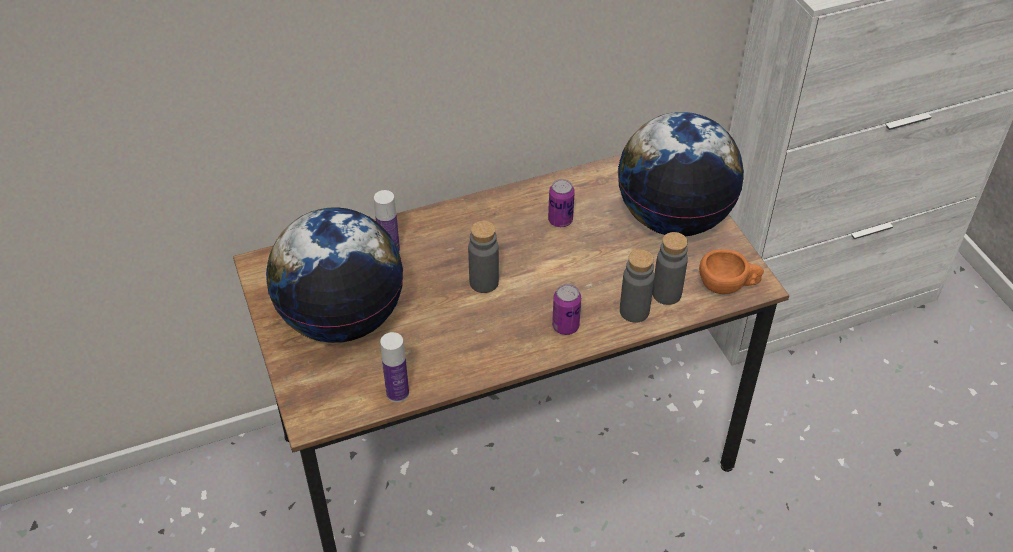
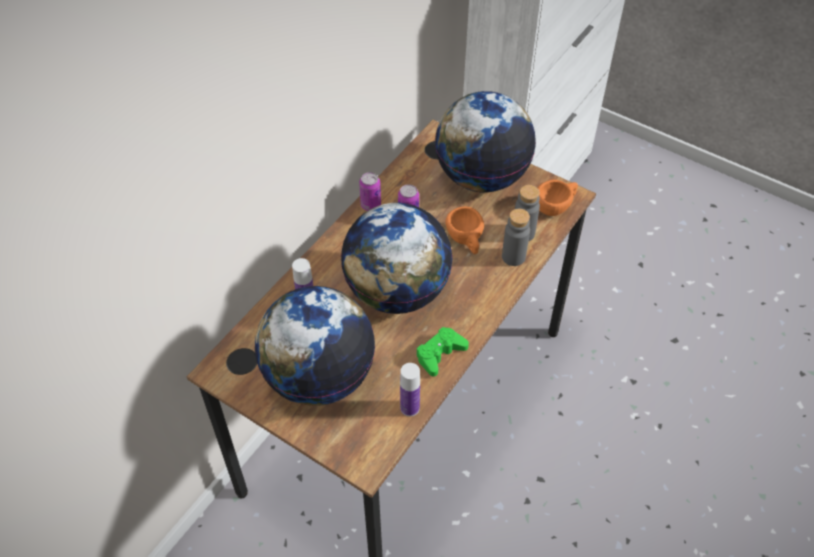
camera: 35 degrees left, 5 degrees up
(472, 361) = (440, 354): none -> green game controller
(484, 282) = (396, 291): grey bottle -> globe
(565, 326) = (479, 292): can -> can (370, 205)
(598, 271) = (466, 241): none -> orange cup

